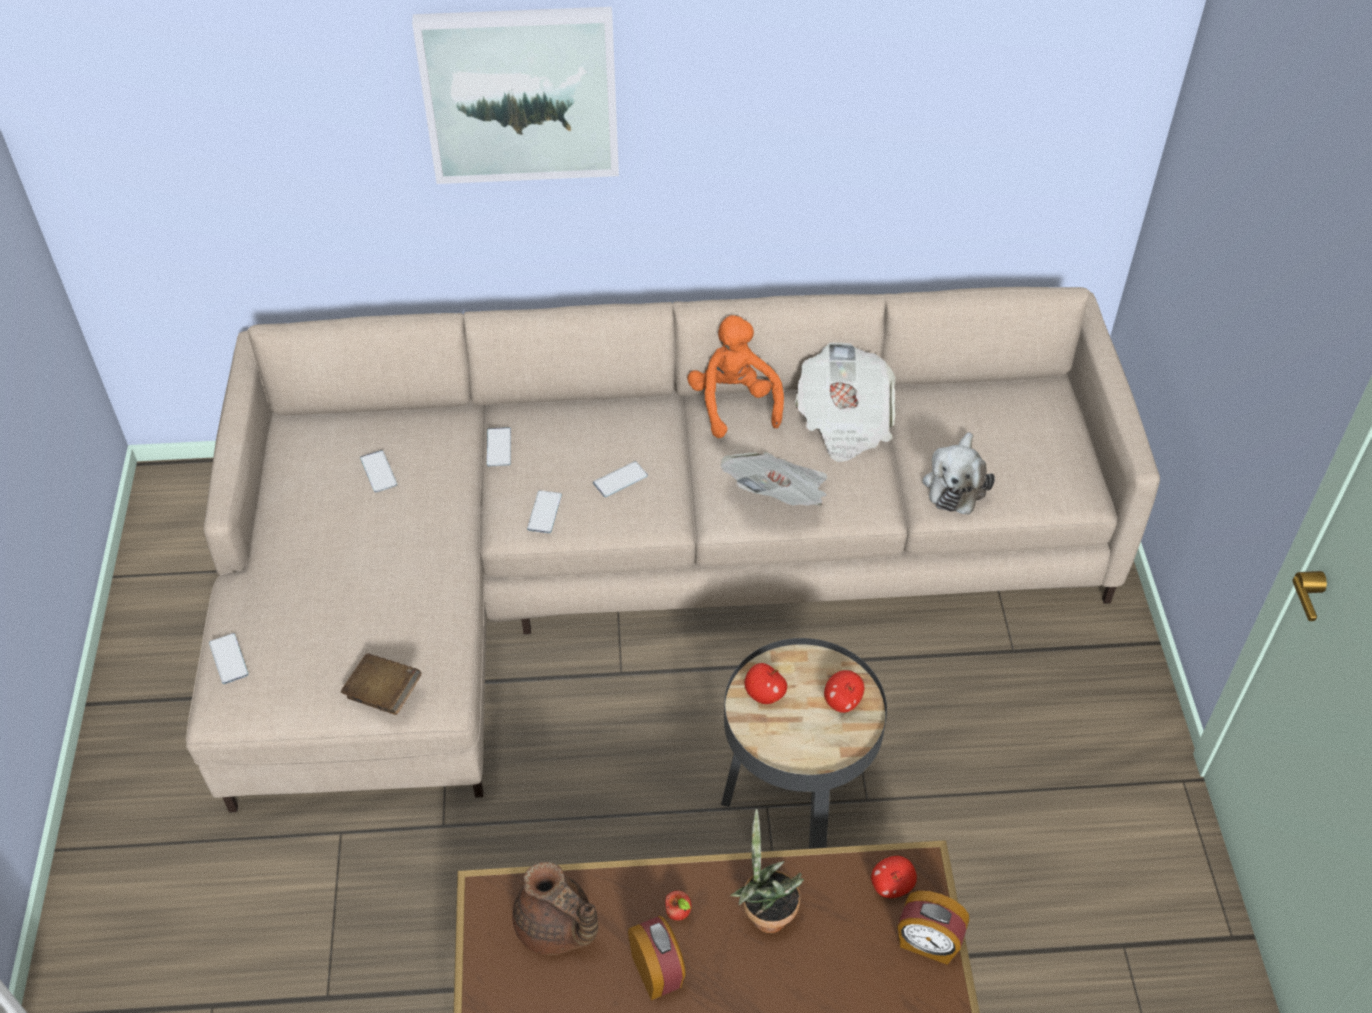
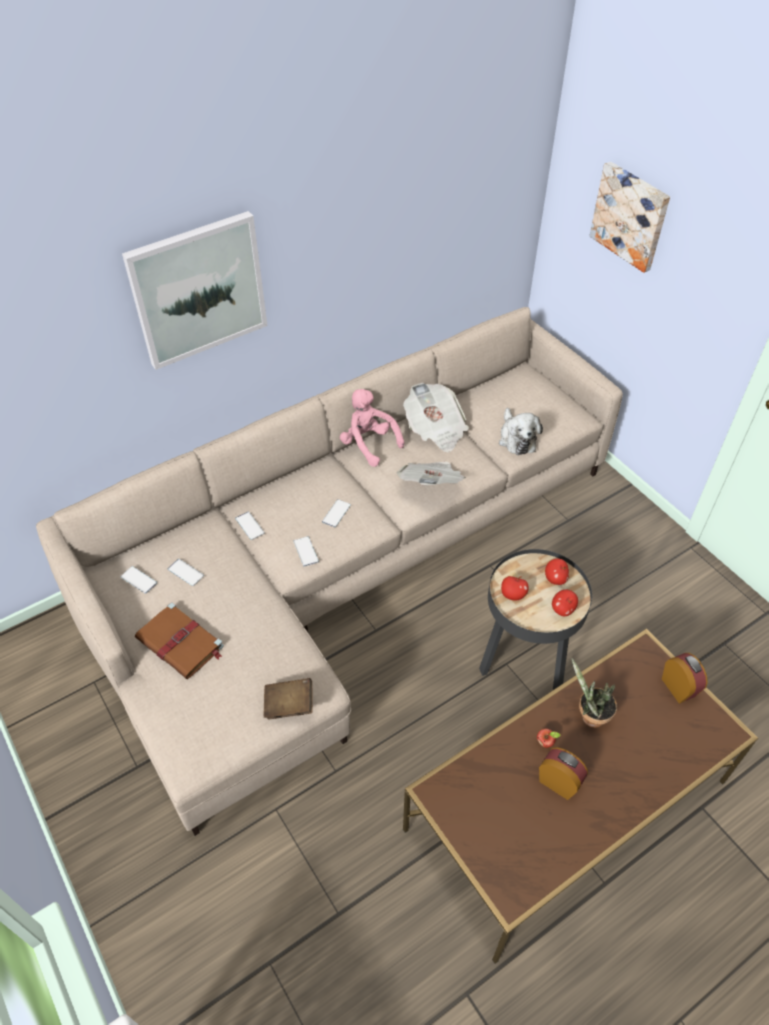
camera: 30 degrees left, 0 degrees up
(229, 659) = (171, 734): phone -> phone (139, 580)
(312, 556) = (181, 643): none -> brown book
(556, 928) = (486, 789): brown teapot -> none
(734, 403) = (368, 444): orange plush toy -> pink plush toy
(891, 886) = (639, 667): apple -> apple (562, 609)
(927, 943) = (679, 687): alarm clock -> alarm clock turned 105 degrees counterclockwise
(1239, 196) = (631, 216): none -> picture

